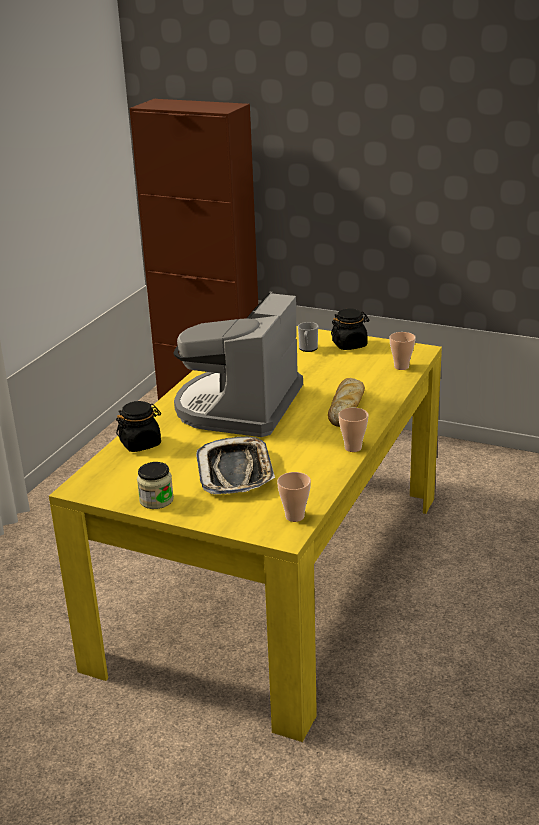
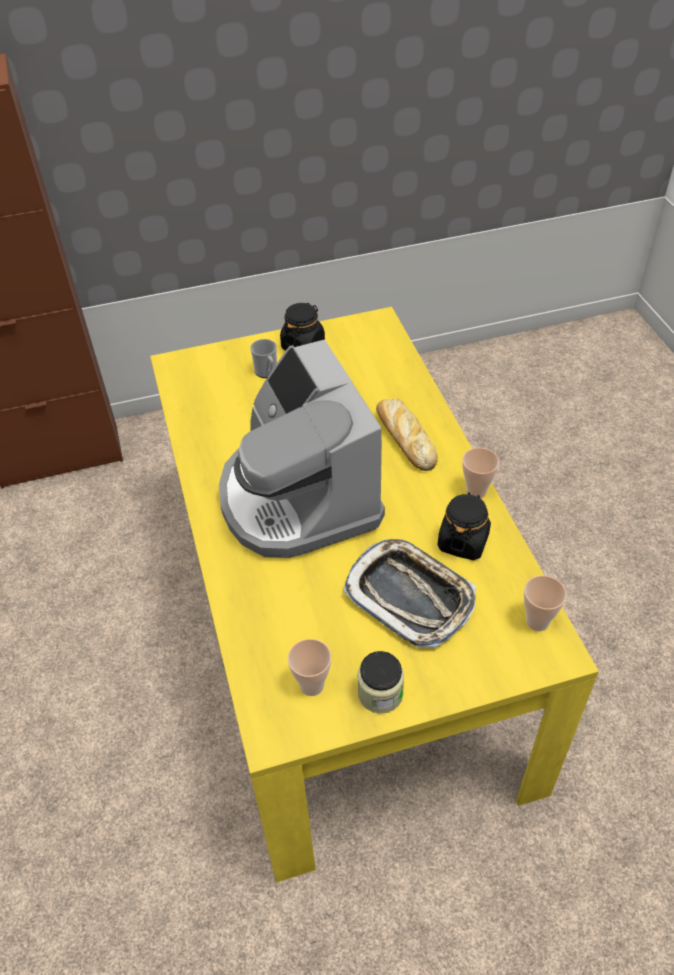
camera: 40 degrees left, 20 degrees up
(141, 443) = (258, 618): black jar -> black jar (463, 541)
(401, 367) = (388, 353): cup -> cup (312, 685)

